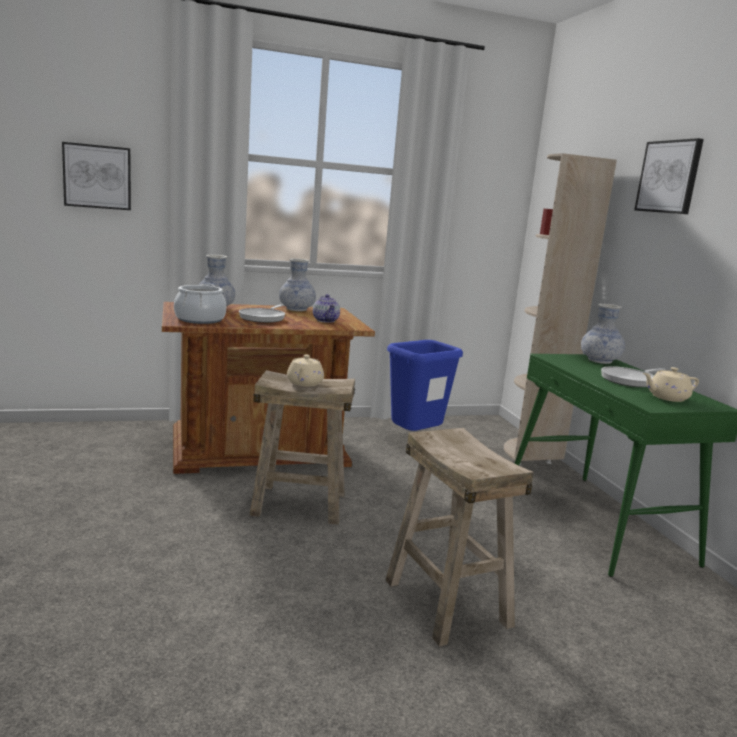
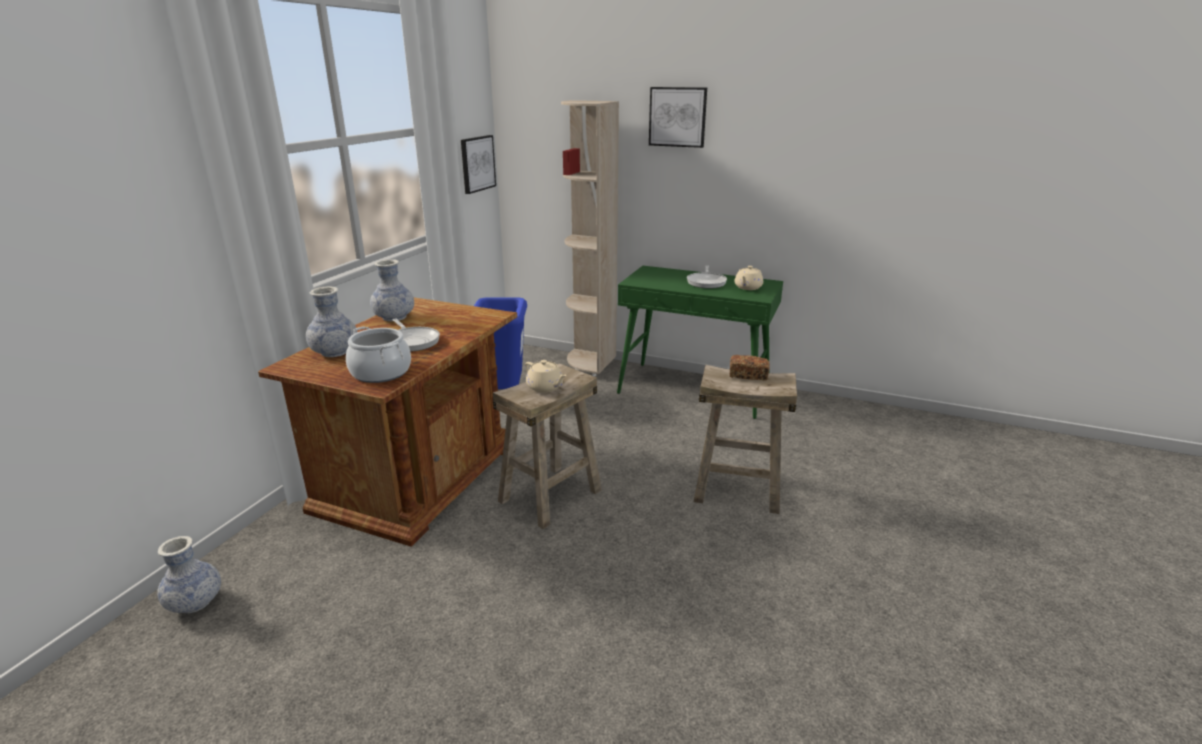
camera: 50 degrees left, 10 degrees up
(97, 176) = (96, 231): picture -> picture (477, 163)
(326, 320) = (457, 319): teapot -> none
(480, 451) = (748, 375): none -> bread
(599, 361) = (657, 272): vase -> vase (195, 602)

